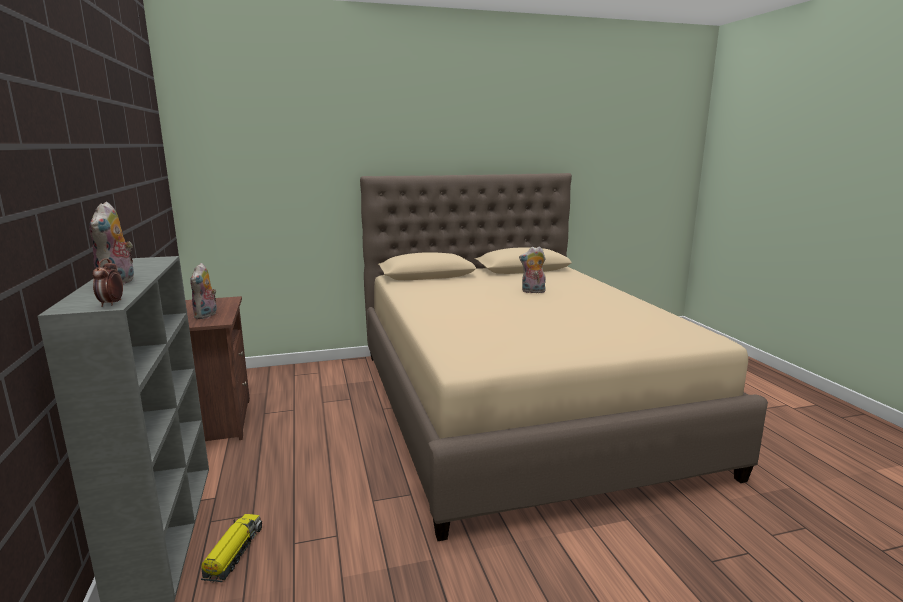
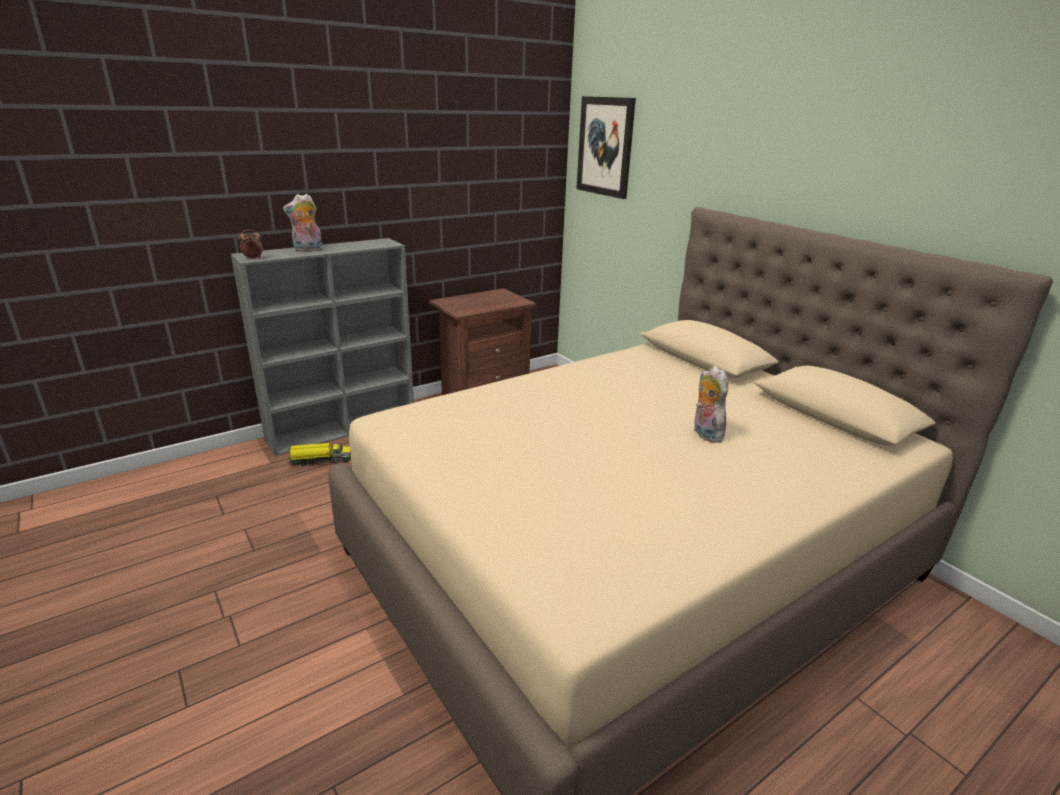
camera: 70 degrees right, 10 degrees up
(206, 315) = (472, 305): plush toy -> none
(229, 141) = (605, 147): none -> picture

